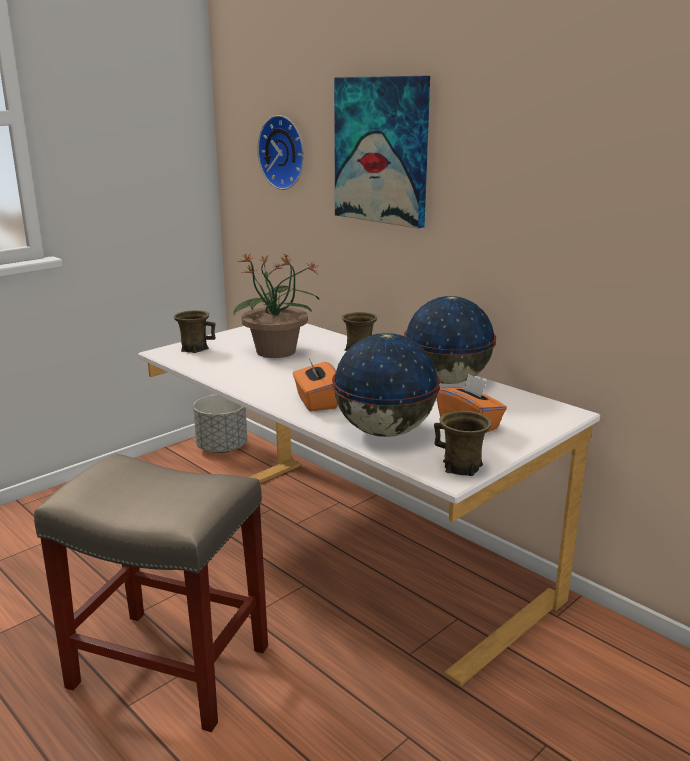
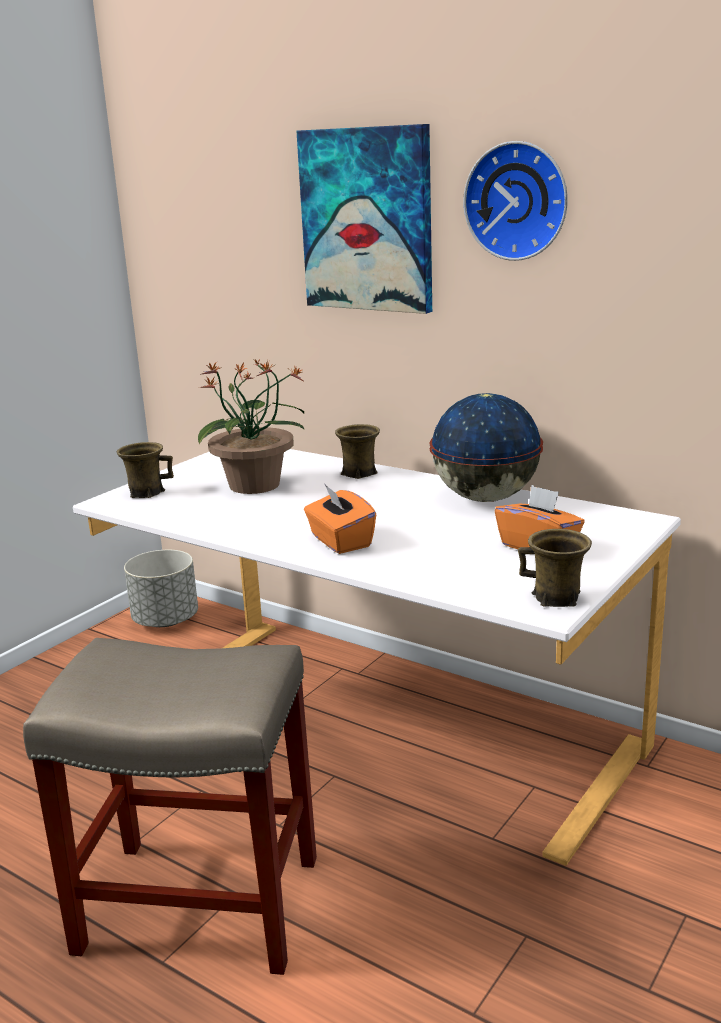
camera: 10 degrees left, 0 degrees up
(285, 152) = (227, 229): wall clock -> wall clock (518, 201)
(384, 432) = (442, 567): globe -> none

